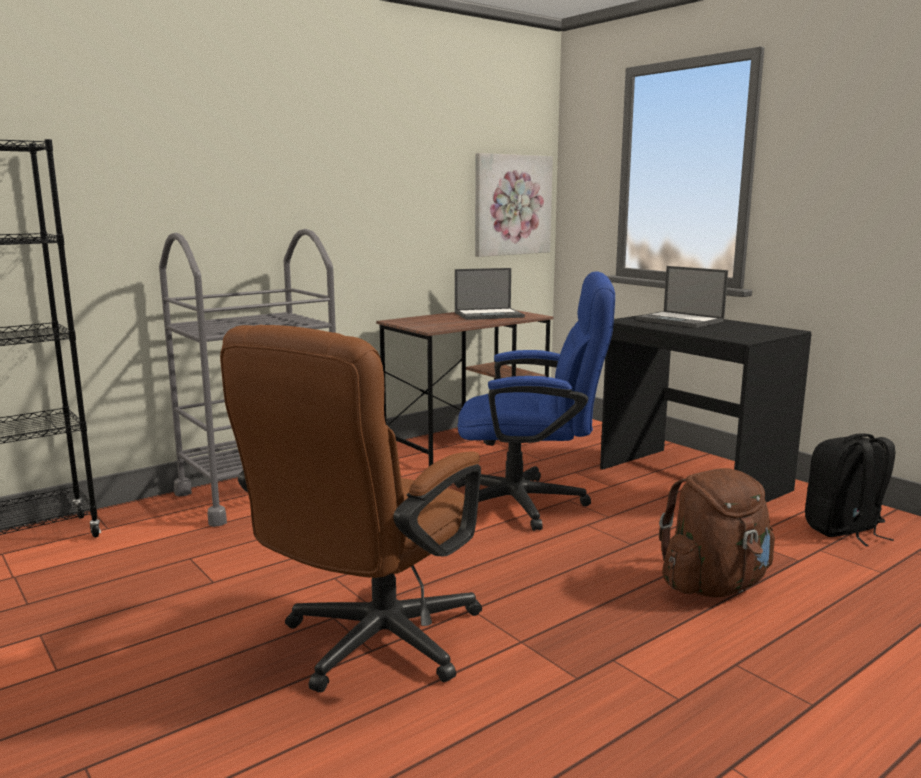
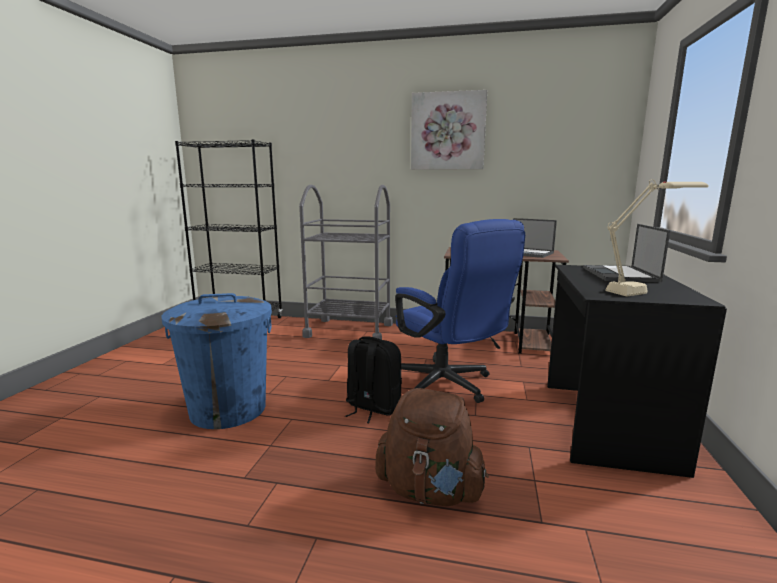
camera: 50 degrees right, 0 degrees up
(370, 647) = (228, 409): brown office chair -> blue trash can
(512, 205) = (583, 172): picture -> picture (448, 131)
(741, 329) = (646, 289): none -> beige table lamp
(844, 530) = (660, 534): black backpack -> black backpack (372, 408)

